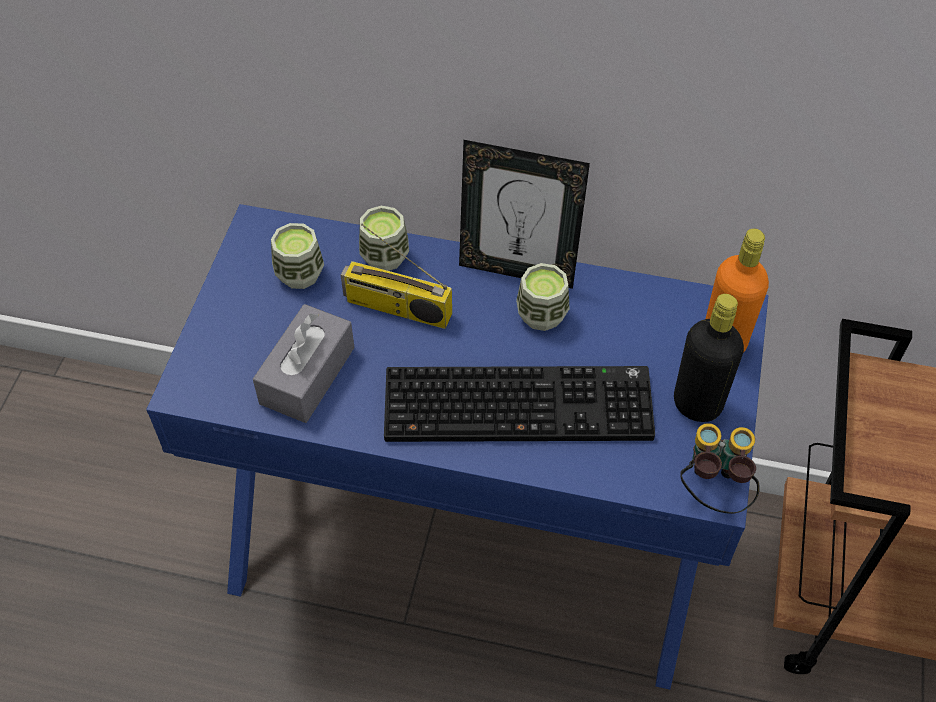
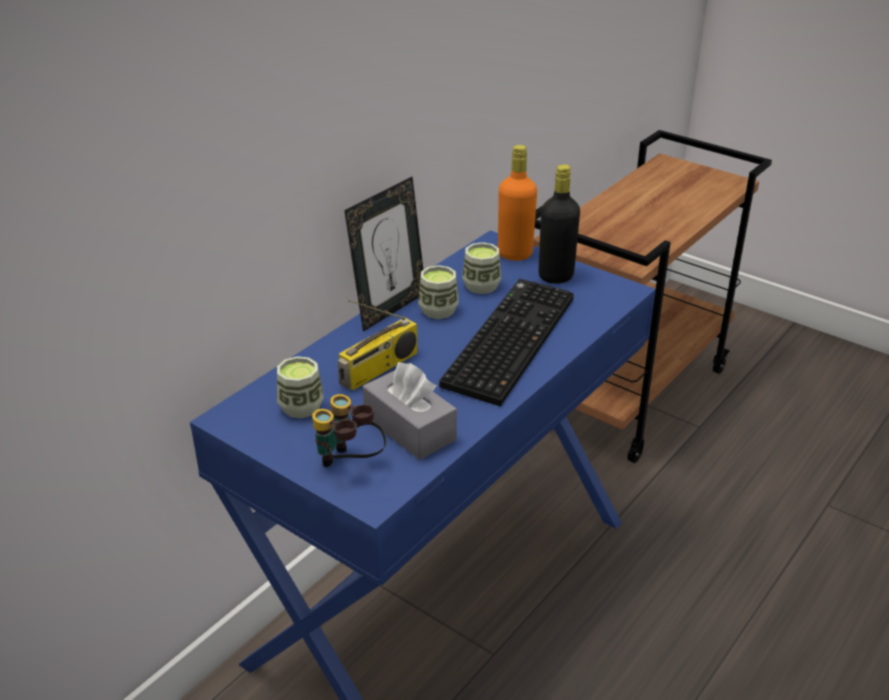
camera: 65 degrees left, 20 degrees down
(384, 256) = (323, 361): cup -> cup (481, 286)
(712, 491) = (624, 291): binoculars -> binoculars (349, 464)

